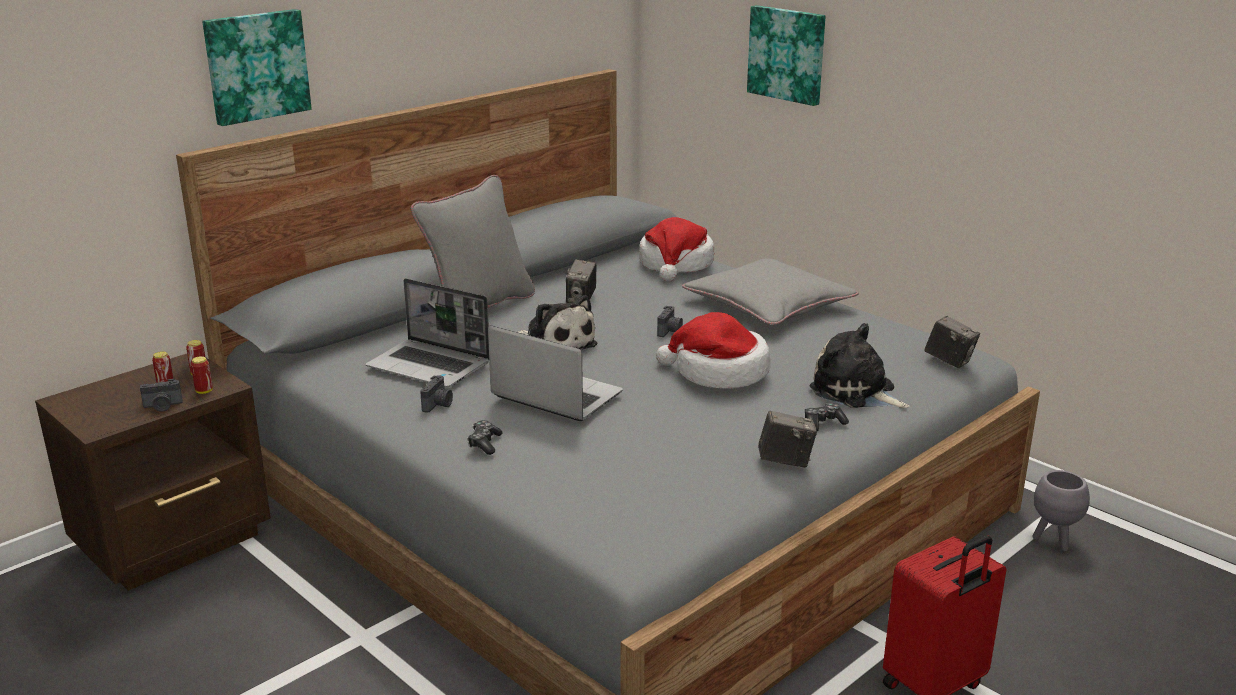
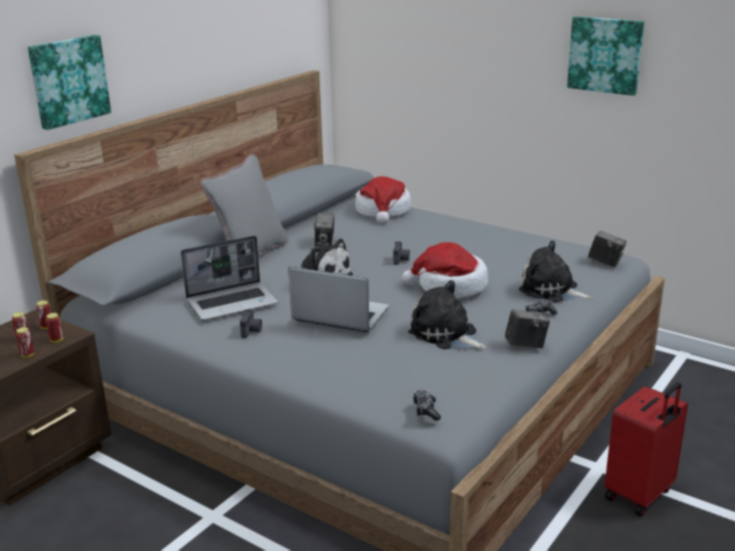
camera: 10 degrees left, 0 degrees up
(163, 406) = (27, 355): camera -> can
(430, 366) = (233, 302): laptop -> laptop turned 45 degrees counterclockwise
(484, 443) = (300, 356): game controller -> game controller (426, 410)
(683, 437) = (445, 335): none -> plush toy
(769, 304) = (462, 234): grey pillow -> none
(787, 54) = (452, 51): picture -> picture (605, 55)
(1054, 541) = (683, 382): grey planter -> none

